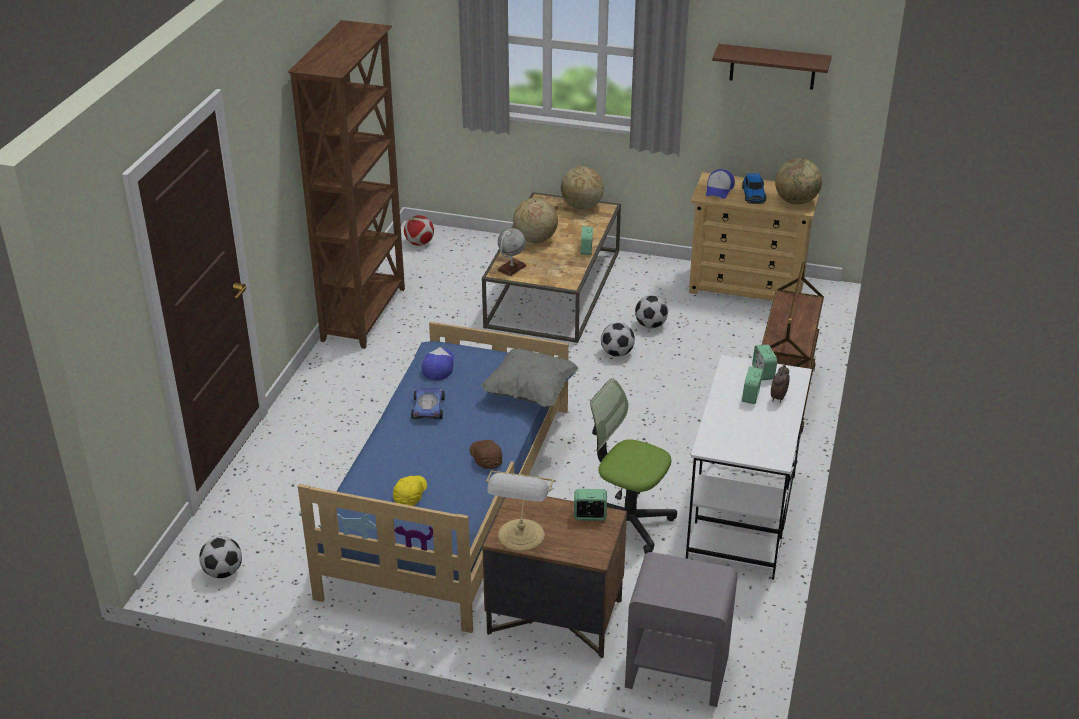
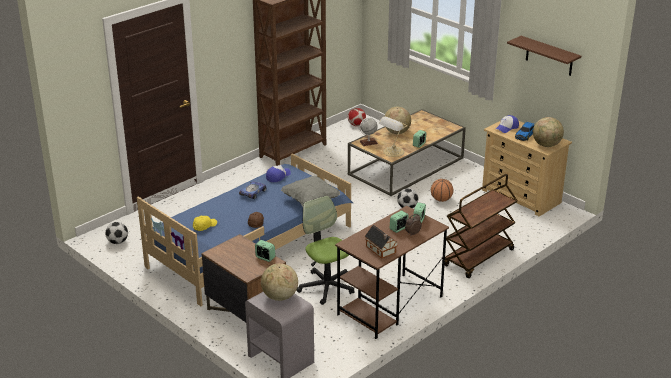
camera: 30 degrees right, 5 degrees down
(521, 537) = (223, 255): table lamp -> table lamp (393, 152)
(581, 207) = (441, 123): globe -> globe (279, 297)
(650, 325) = (441, 200): football -> basketball
(741, 518) = (389, 306): white desk -> brown desk
(765, 440) = (381, 250): none -> toy house

